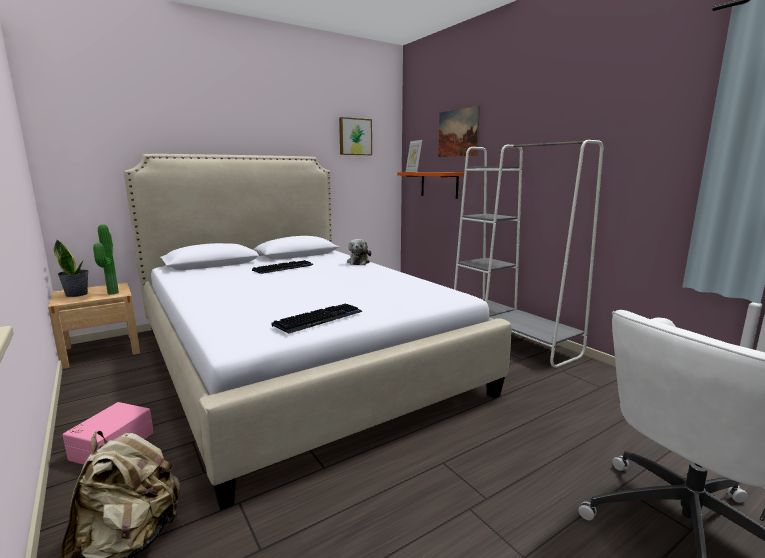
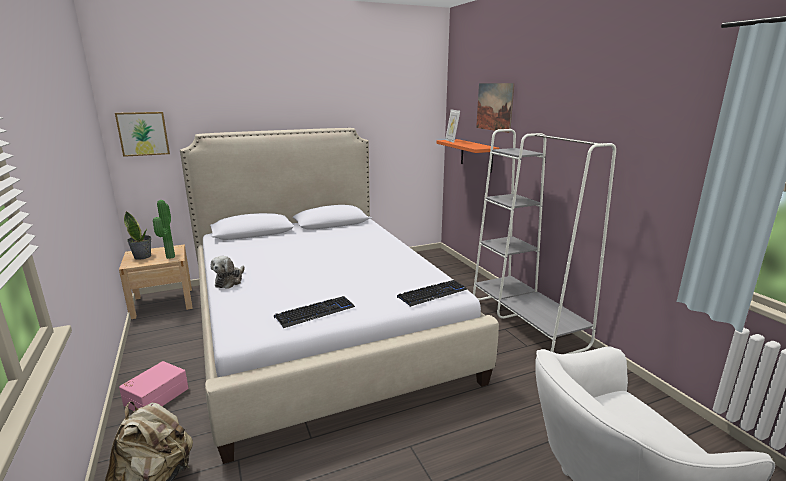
camera: 10 degrees right, 5 degrees up
(283, 268) = (312, 242): keyboard -> keyboard (432, 294)
(355, 137) = (396, 104): picture -> picture (143, 133)
(358, 262) = (383, 238): plush toy -> plush toy (230, 281)

